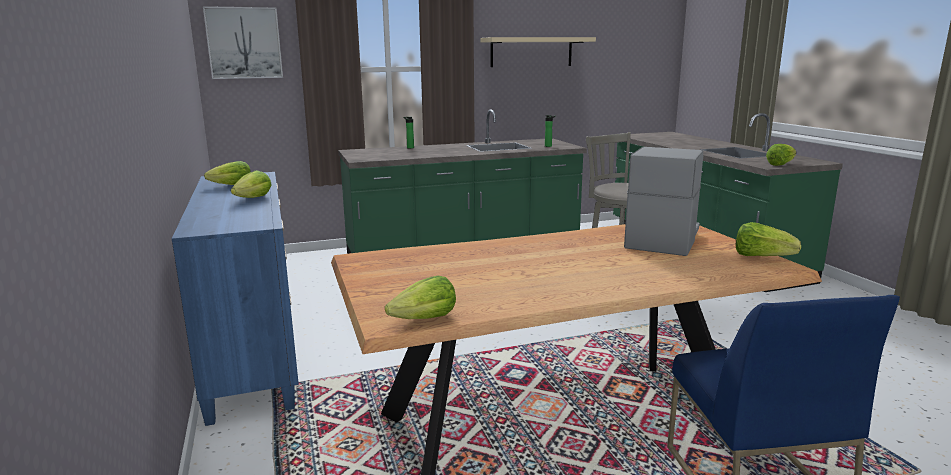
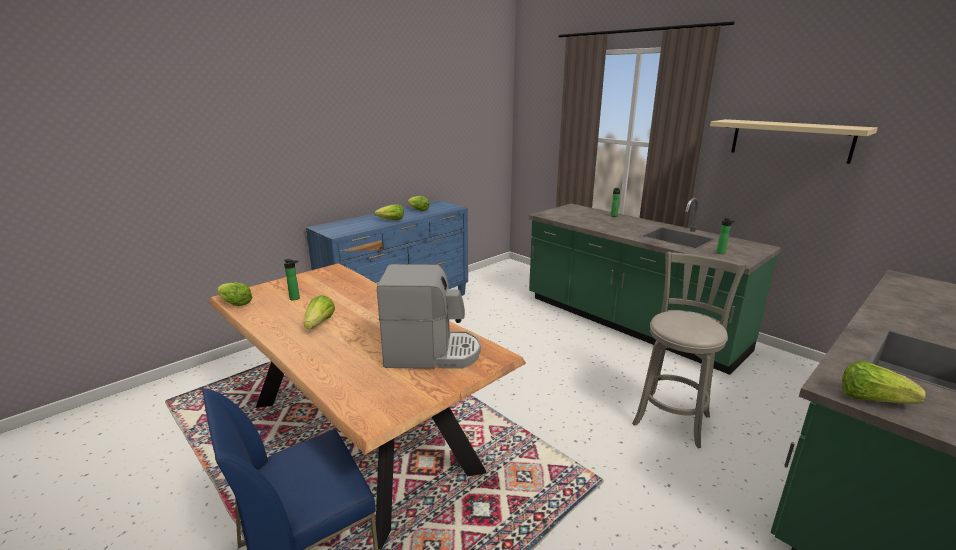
camera: 65 degrees right, 5 degrees up
(244, 43) = (537, 113): picture -> none
(453, 282) = (296, 298): none -> bottle
(761, 257) = (399, 407): lettuce -> lettuce (319, 324)

